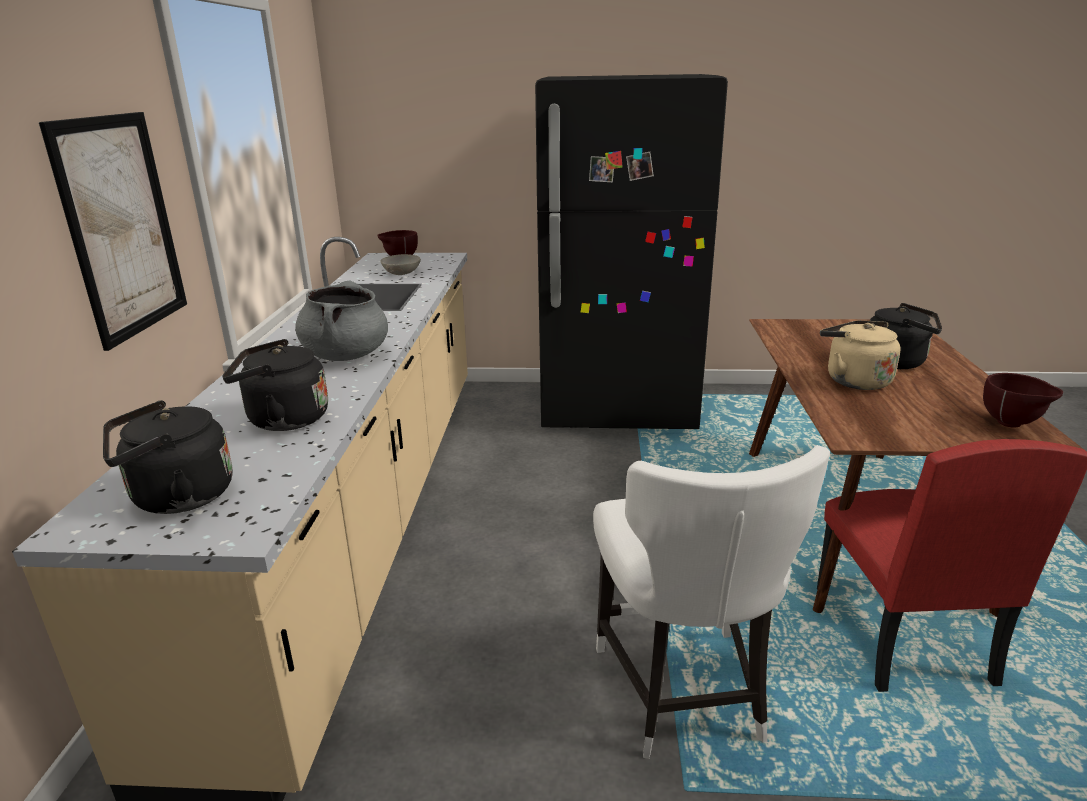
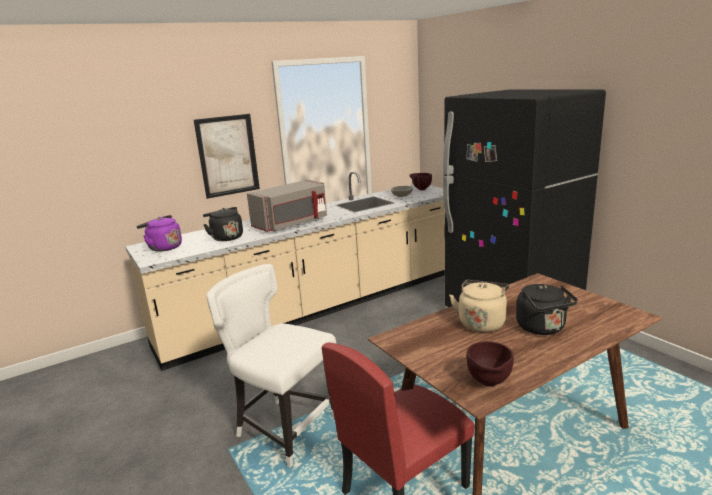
camera: 55 degrees right, 5 degrees down
(177, 498) = (163, 247): black kettle -> purple kettle
(346, 355) = (292, 223): grey cooking pot -> grey microwave
(682, 694) = (284, 428): white chair -> white chair turned 75 degrees clockwise

